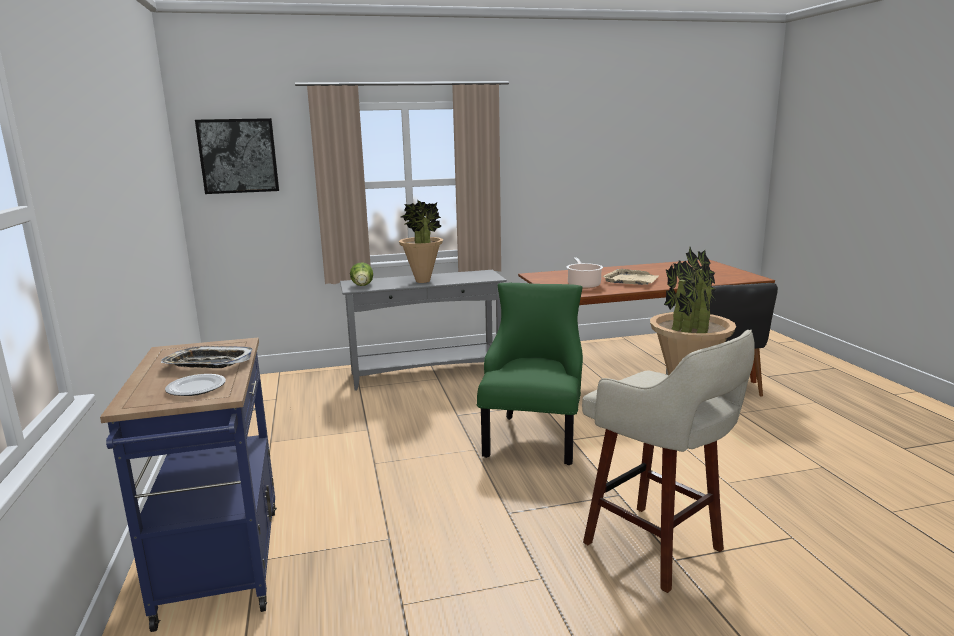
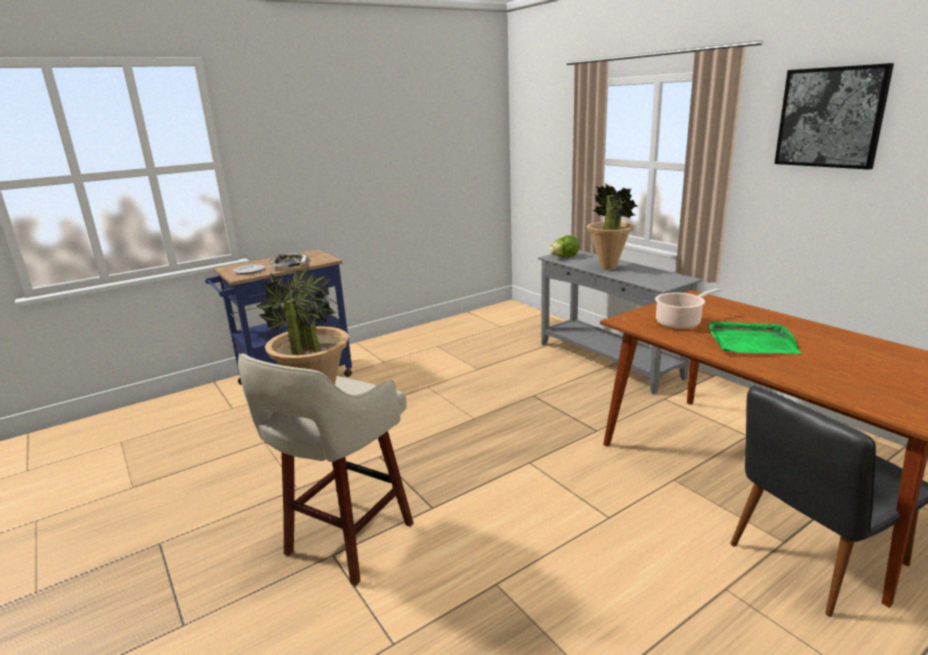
camera: 70 degrees right, 5 degrees up
(238, 156) = (539, 127): picture -> picture (830, 117)
(533, 440) = (511, 442): green chair -> none
(631, 280) = (750, 342): beige tray -> green tray

